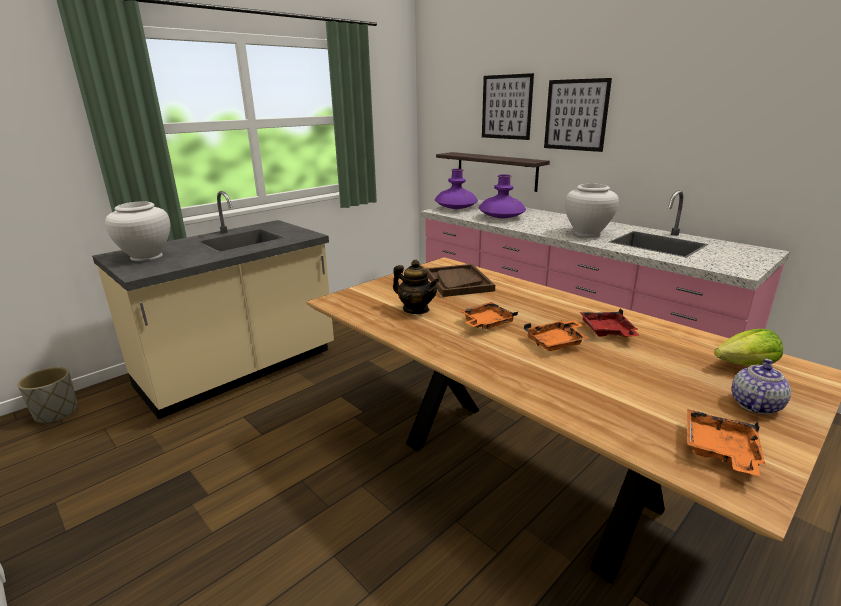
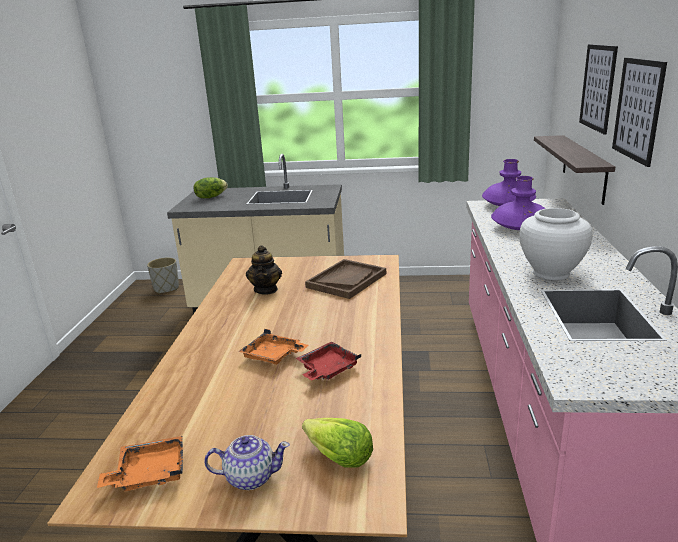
camera: 50 degrees right, 0 degrees up
(146, 257) = (211, 197): white vase -> lettuce
(486, 323) = (275, 319): orange tray -> none

